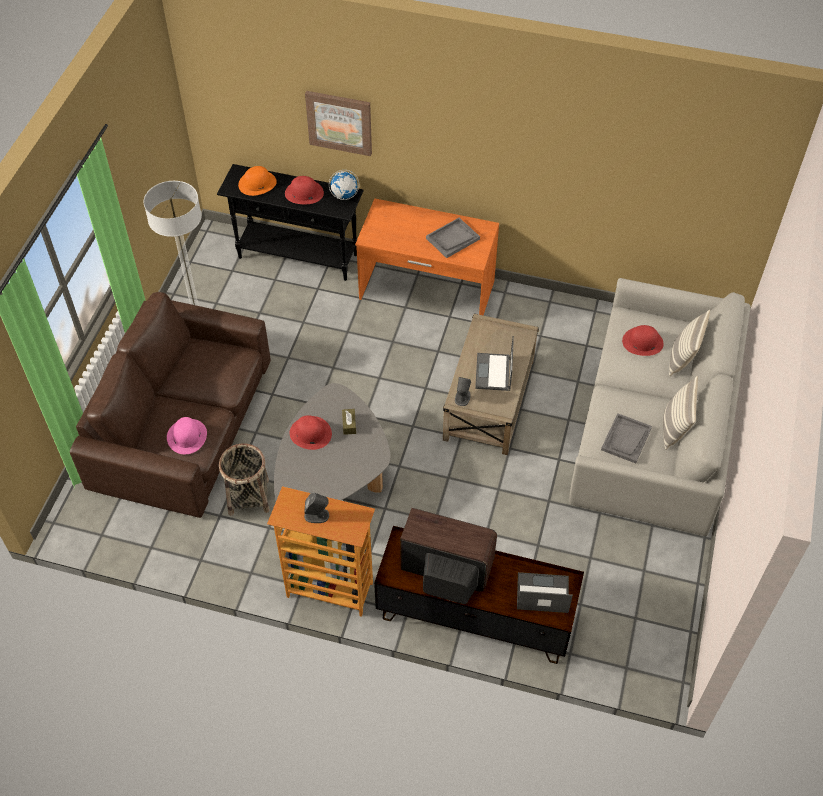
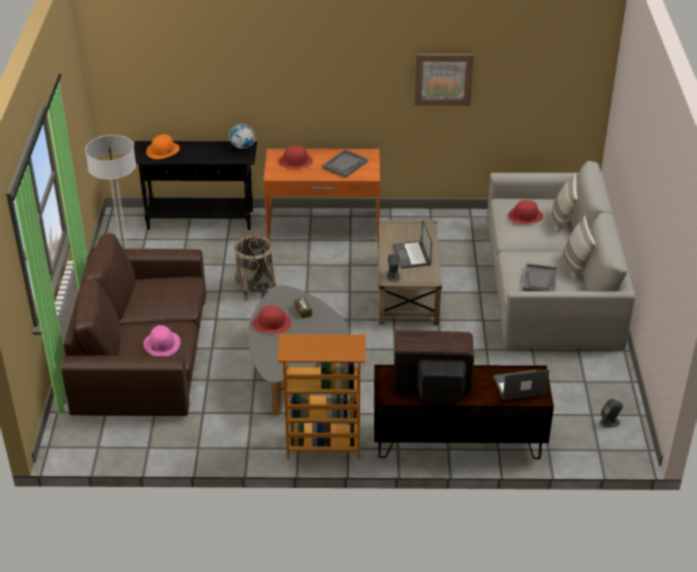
camera: 15 degrees left, 15 degrees down
(248, 496) = (224, 394): basket -> basket (255, 287)
(304, 193) = (206, 150): red hat -> red hat (295, 161)
(317, 515) = (318, 347): grey speaker -> grey speaker (610, 422)
(339, 122) = (234, 79): picture -> picture (443, 78)

